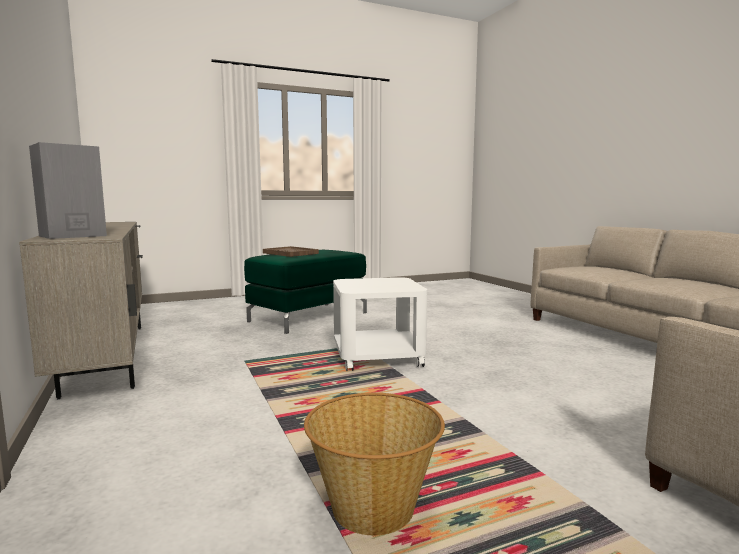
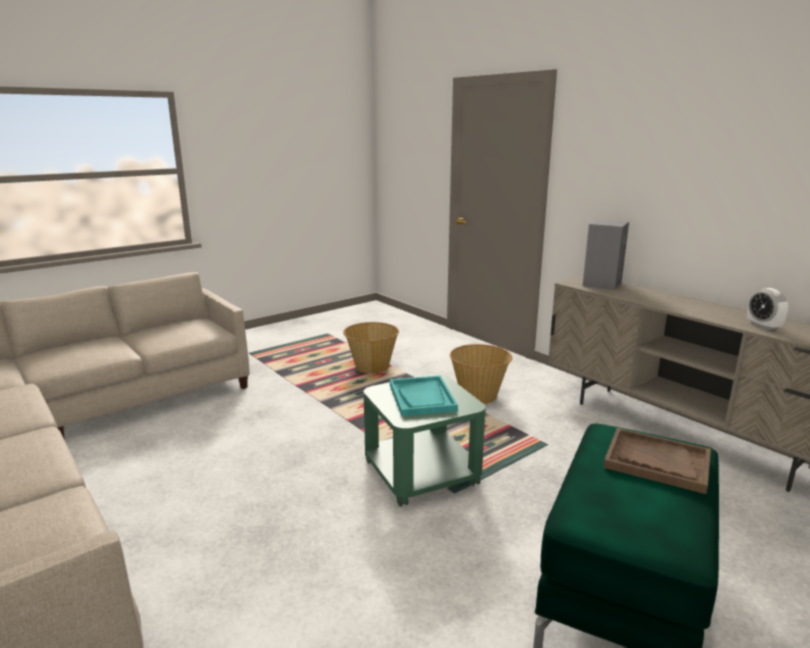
camera: 165 degrees right, 10 degrees up
(111, 225) = (763, 326): none -> alarm clock
(235, 415) = (479, 395): none -> basket
(377, 356) = (422, 474): white side table -> green side table
(378, 284) = (422, 398): none -> turquoise tray

